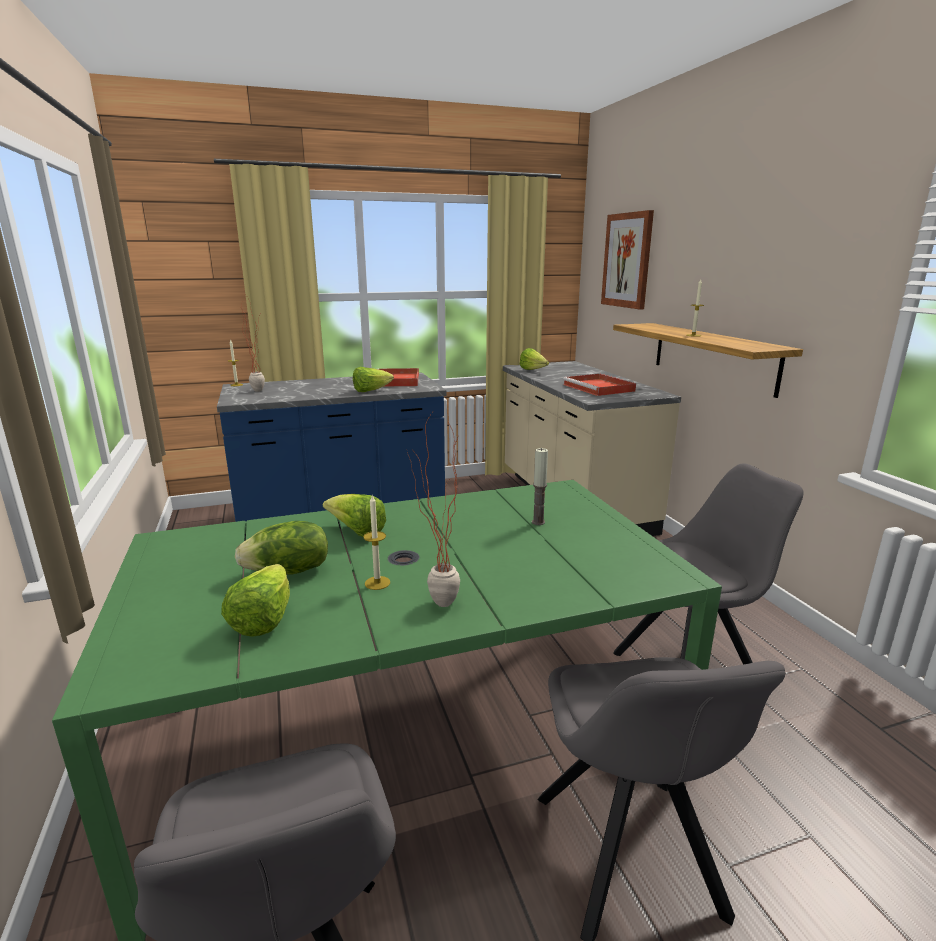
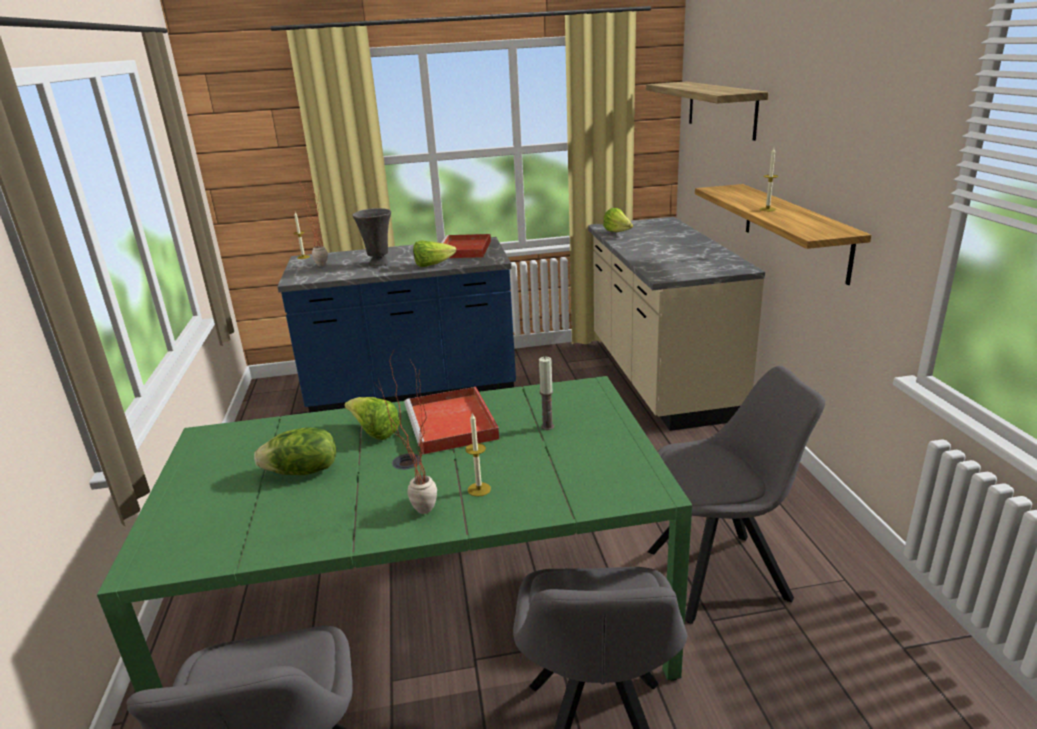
camera: 10 degrees right, 5 degrees up
(263, 619) = (269, 518): lettuce -> none
(316, 390) = (379, 264): none -> grey vase
(377, 583) = (374, 487): candle -> candle (479, 489)
(599, 388) = (678, 259): red tray -> red tray (452, 425)
(627, 260) = (721, 108): picture -> shelf

